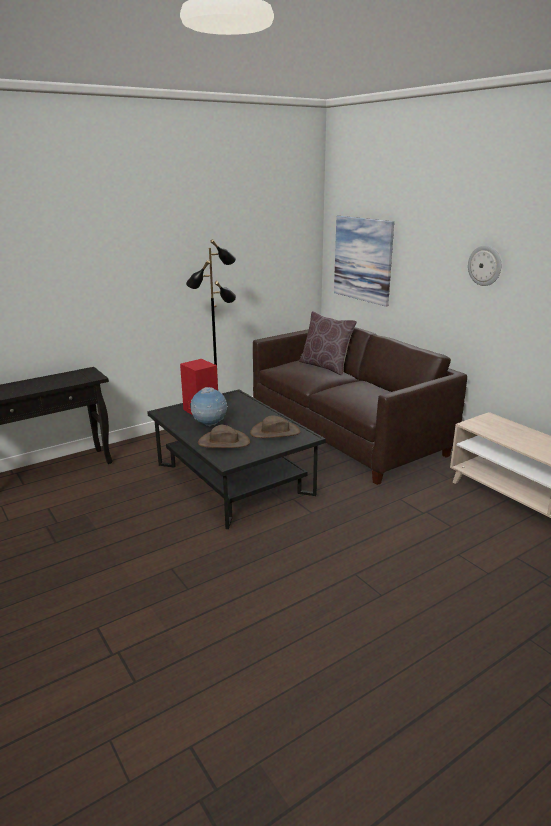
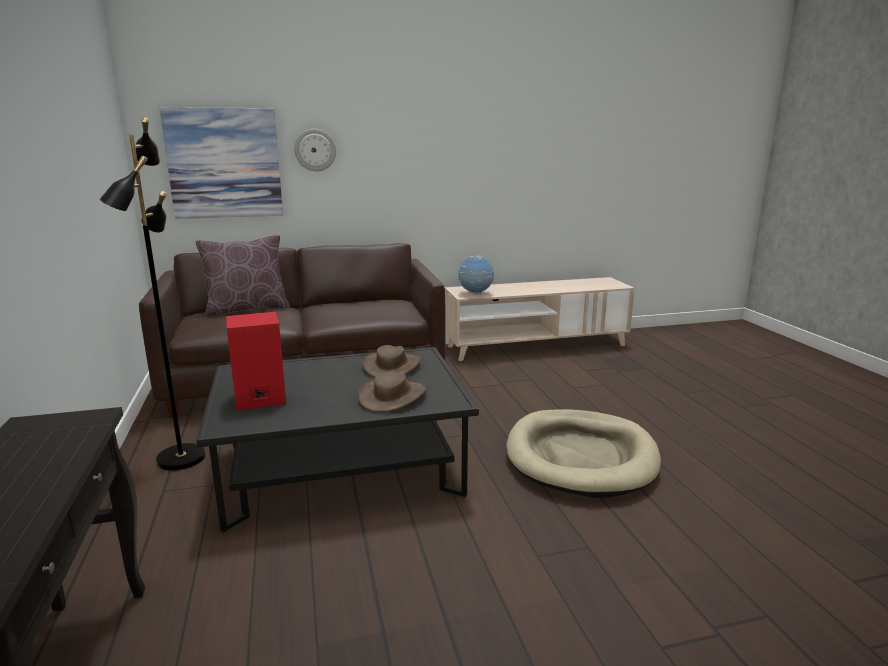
camera: 70 degrees left, 5 degrees down
(209, 425) = (321, 398): globe -> globe (475, 294)
(313, 573) = (580, 457): none -> beige dog bed
(485, 265) = (411, 145): wall clock -> wall clock (315, 150)

